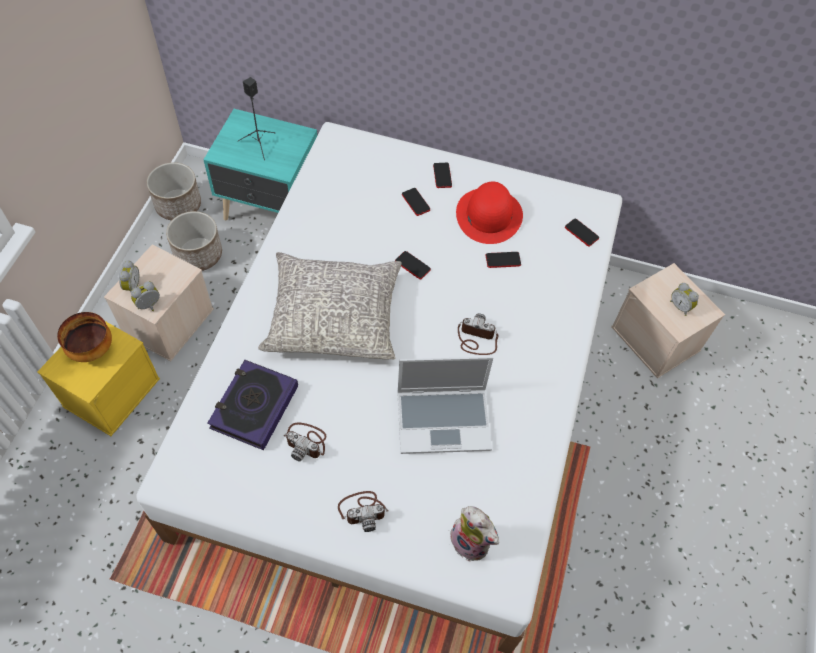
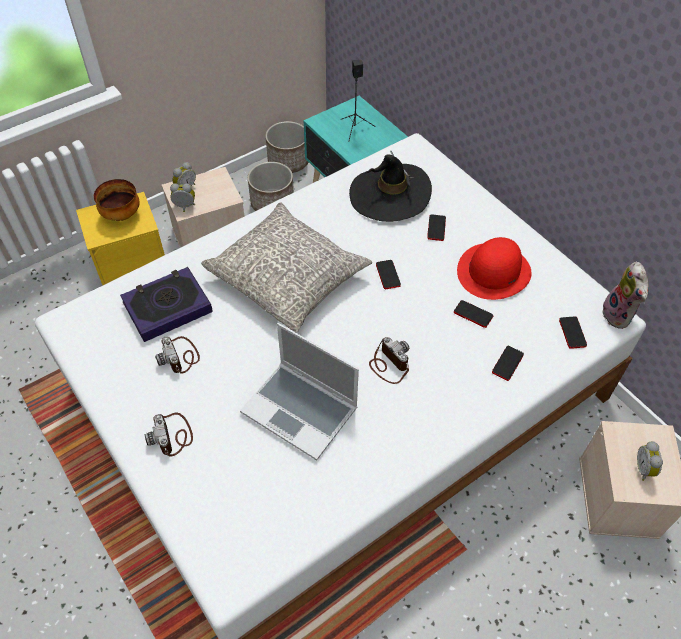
camera: 40 degrees right, 5 degrees down
(353, 193) = (389, 195): none -> black hat
(363, 510) = (172, 436): camera -> camera turned 45 degrees clockwise
(442, 176) = (479, 219): phone -> phone (507, 363)
(472, 542) = (232, 523): plush toy -> plush toy (619, 315)

